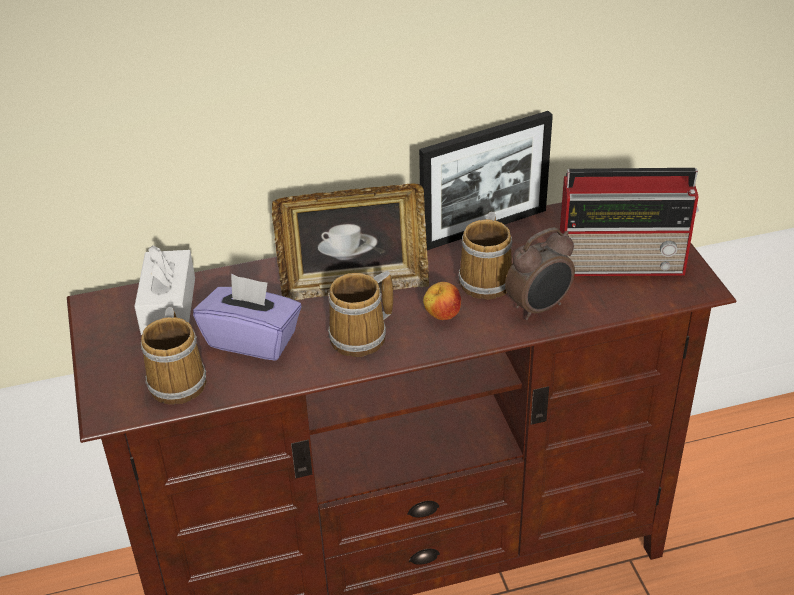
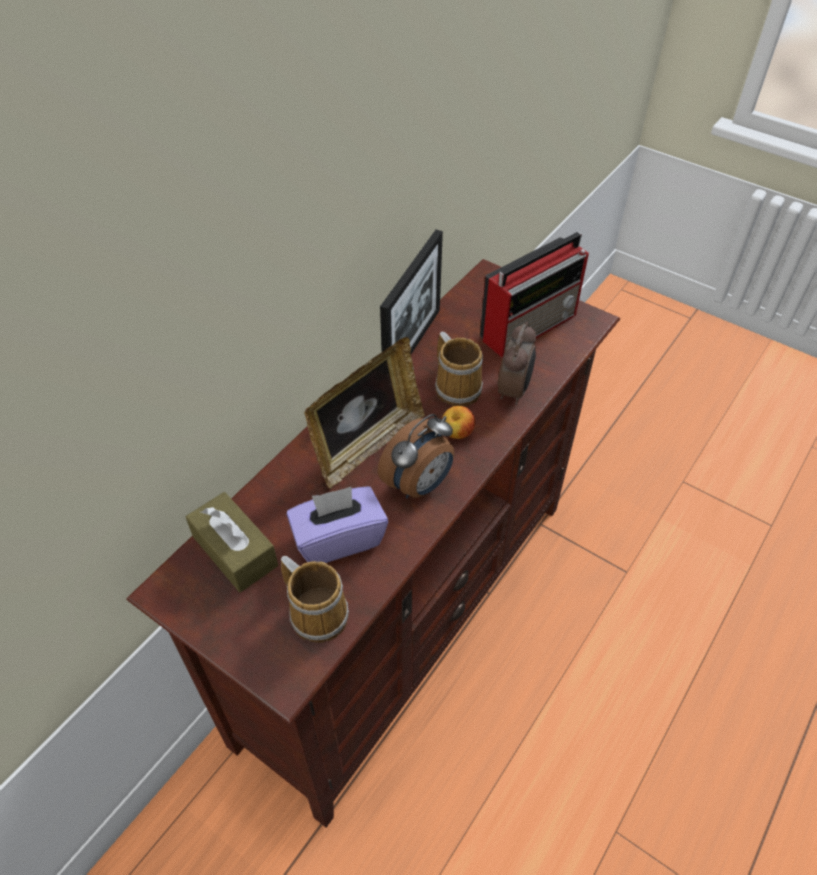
camera: 40 degrees left, 10 degrees up
(168, 306) = (235, 551): white tissue box -> brown tissue box
(362, 336) = (419, 485): mug -> alarm clock

